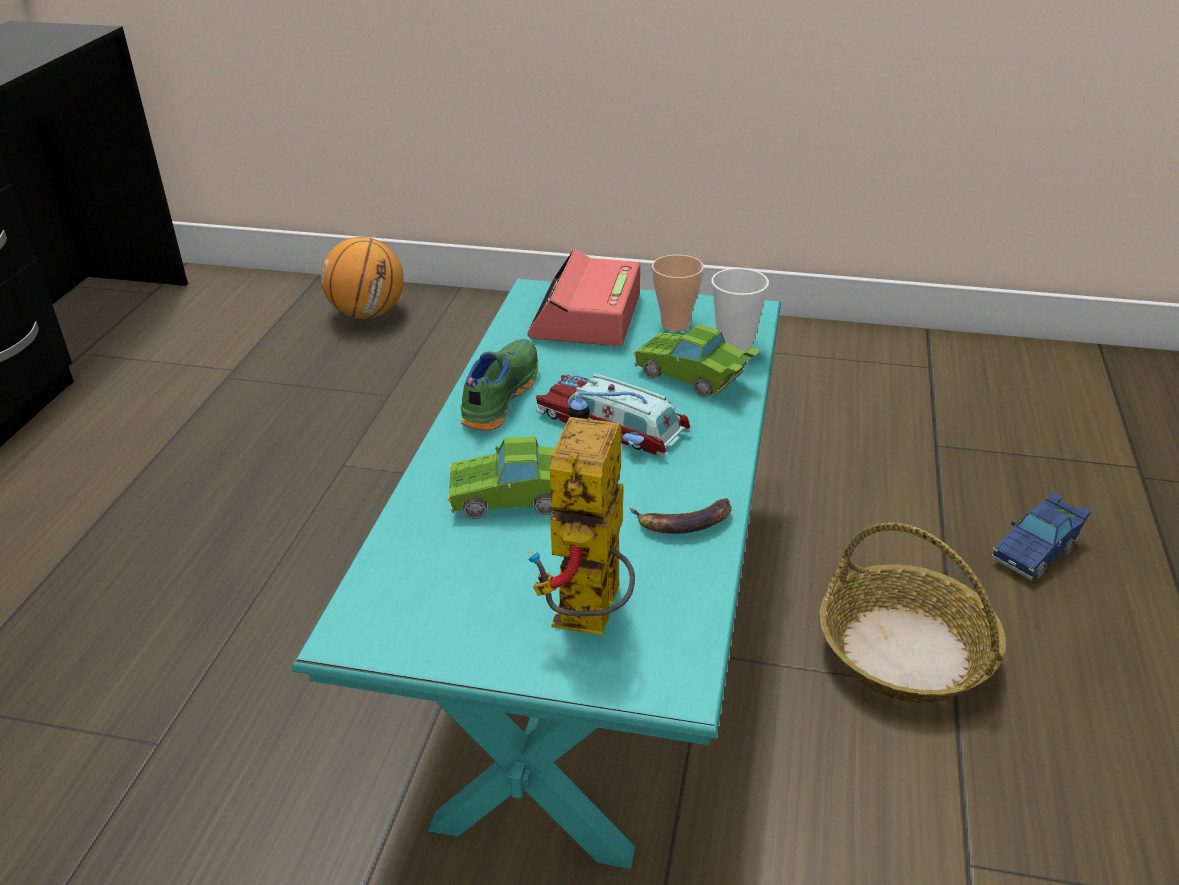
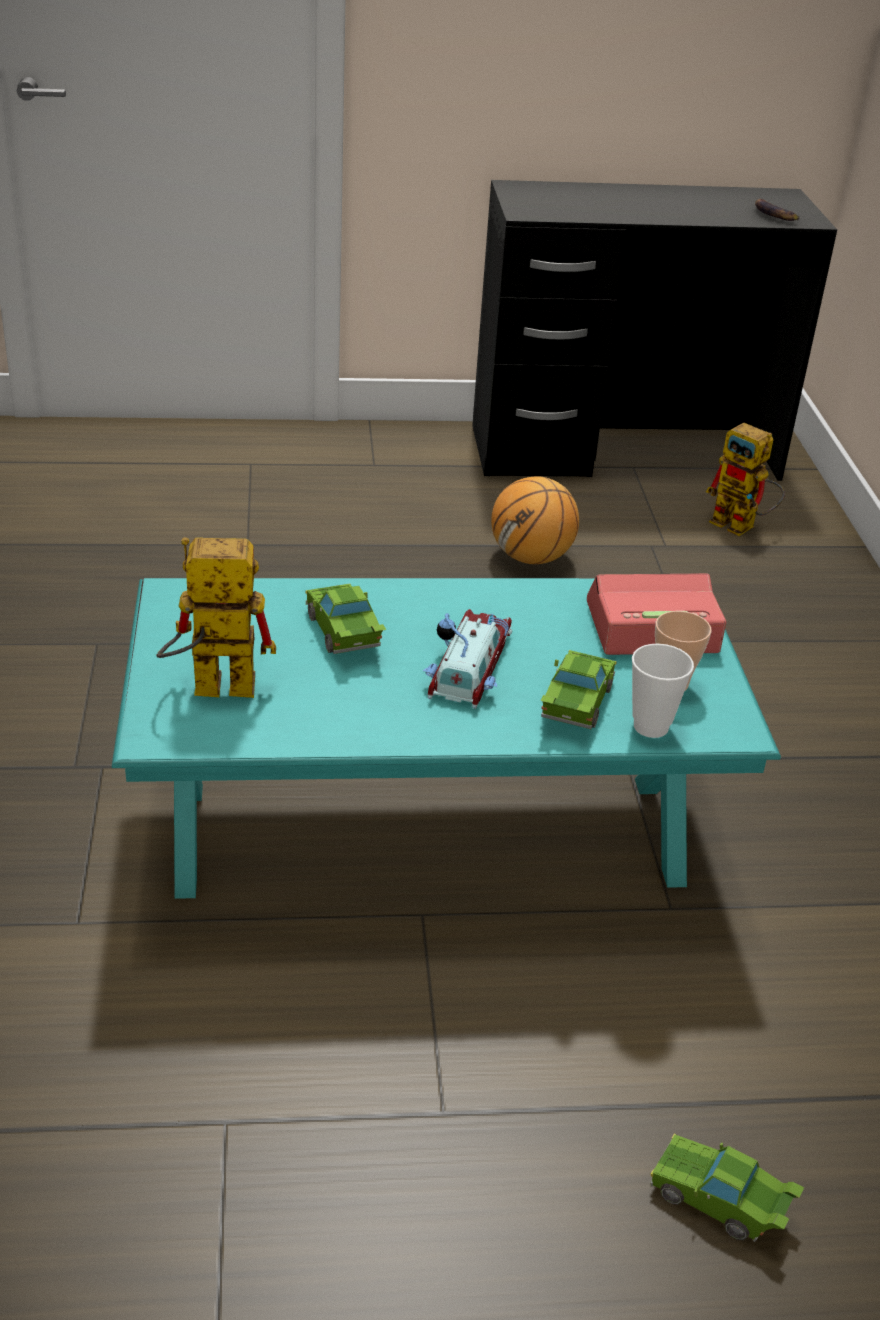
camera: 70 degrees right, 0 degrees up
(240, 322) = (741, 526): none -> toy robot
(368, 313) = (819, 593): basketball -> basketball (531, 558)
(498, 396) = (482, 601): green shoe -> none
(684, 521) = (345, 721): banana -> banana (774, 215)
(906, 652) = (485, 1070): basket -> none
(1036, 551) = (720, 1202): blue toy car -> green toy car

